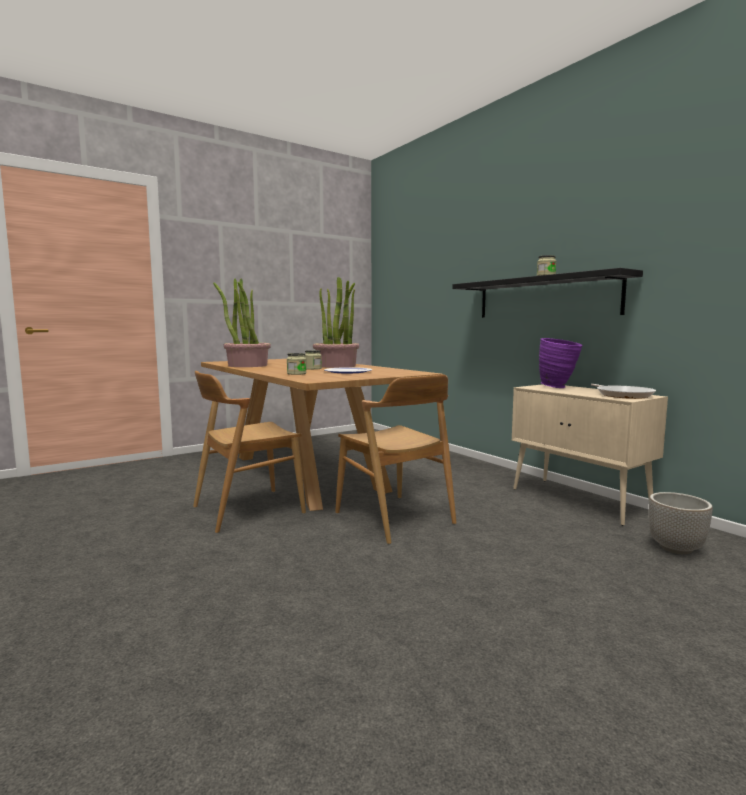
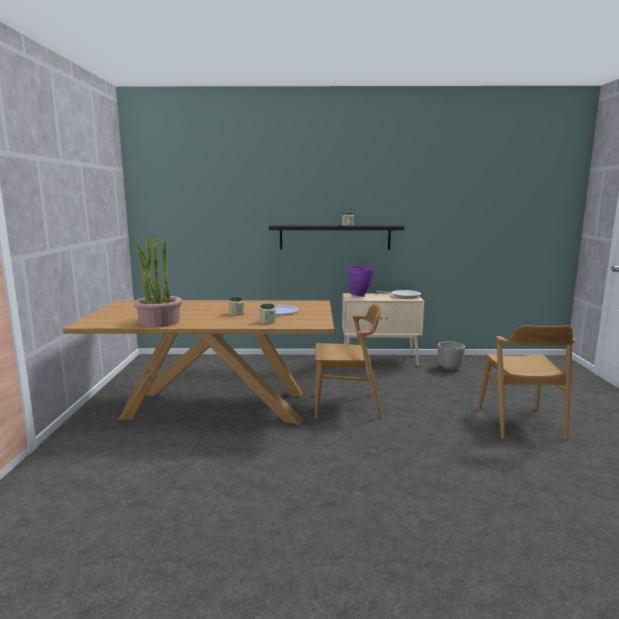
camera: 55 degrees left, 5 degrees up
(247, 509) = (267, 444): brown chair -> brown chair (520, 423)
(336, 366) = (228, 306): potted plant -> none

